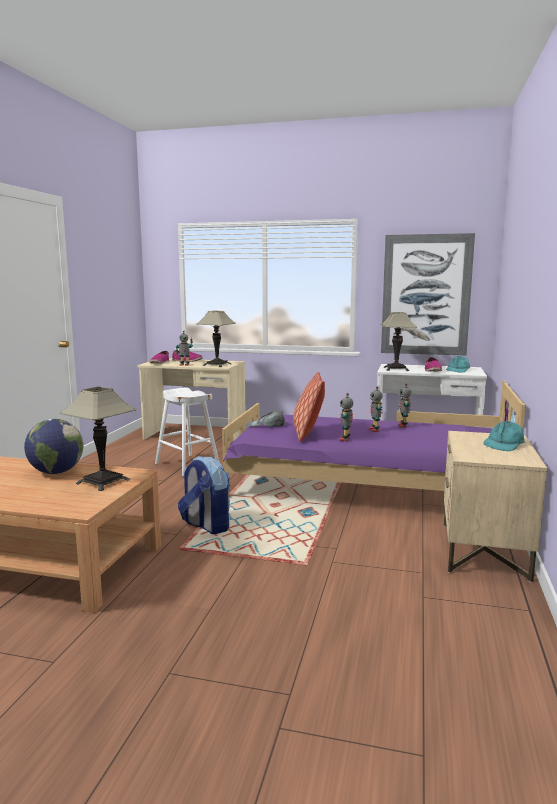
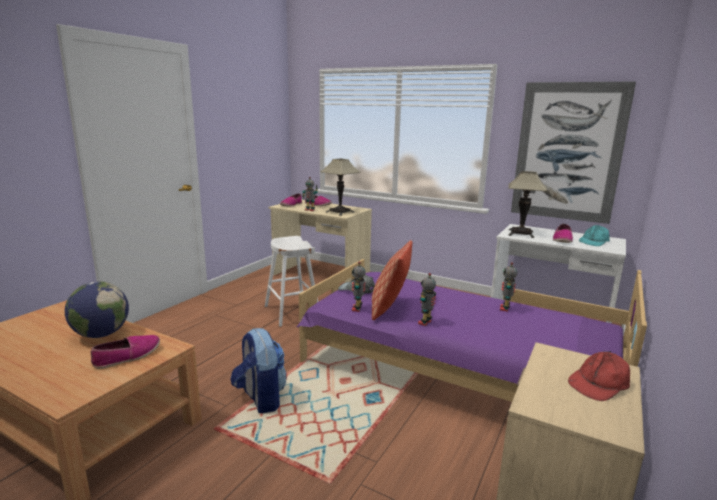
camera: 15 degrees right, 5 degrees up
(103, 481) = (128, 356): table lamp -> shoe
(375, 430) = (468, 311): toy robot -> toy robot (357, 309)
(504, 444) = (599, 383): turquoise cap -> red cap

